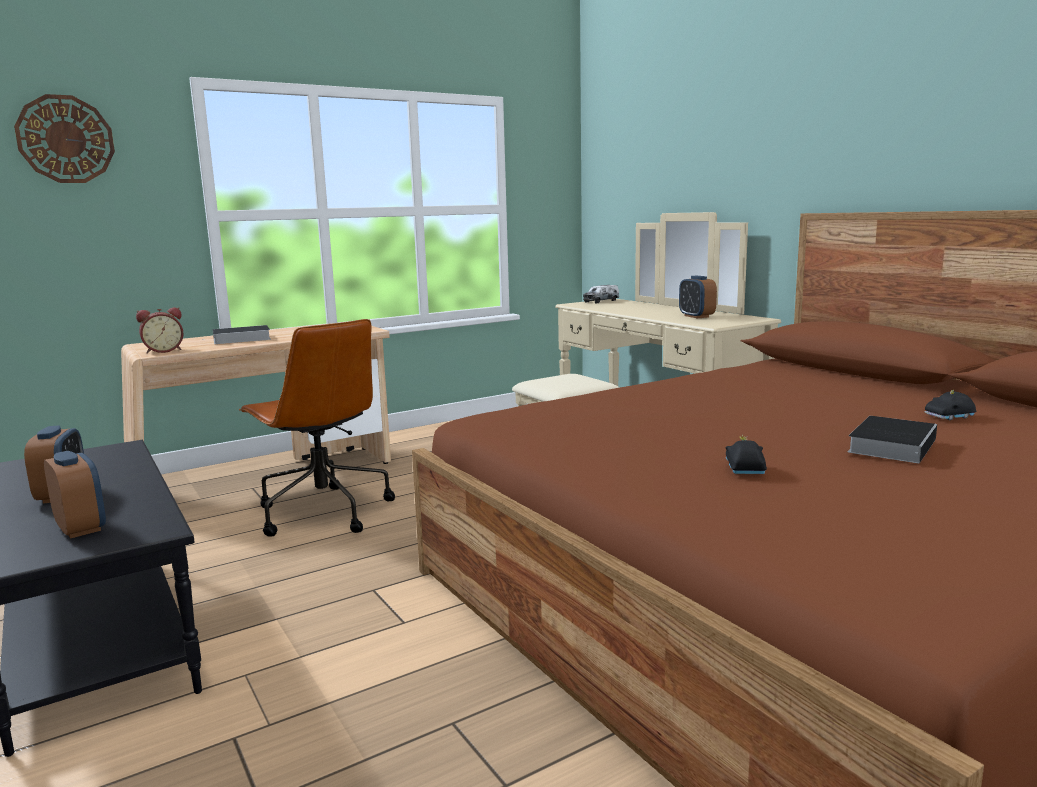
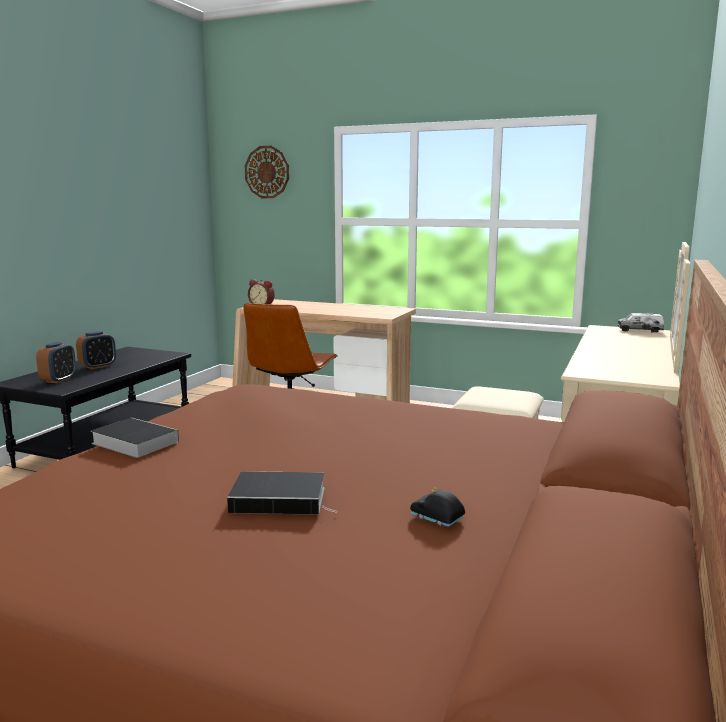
camera: 55 degrees right, 0 degrees up
(239, 339) = (313, 307): book -> book (132, 442)
(696, 316) = (619, 363): alarm clock -> none
(744, 469) = (171, 462): black toy car -> none

